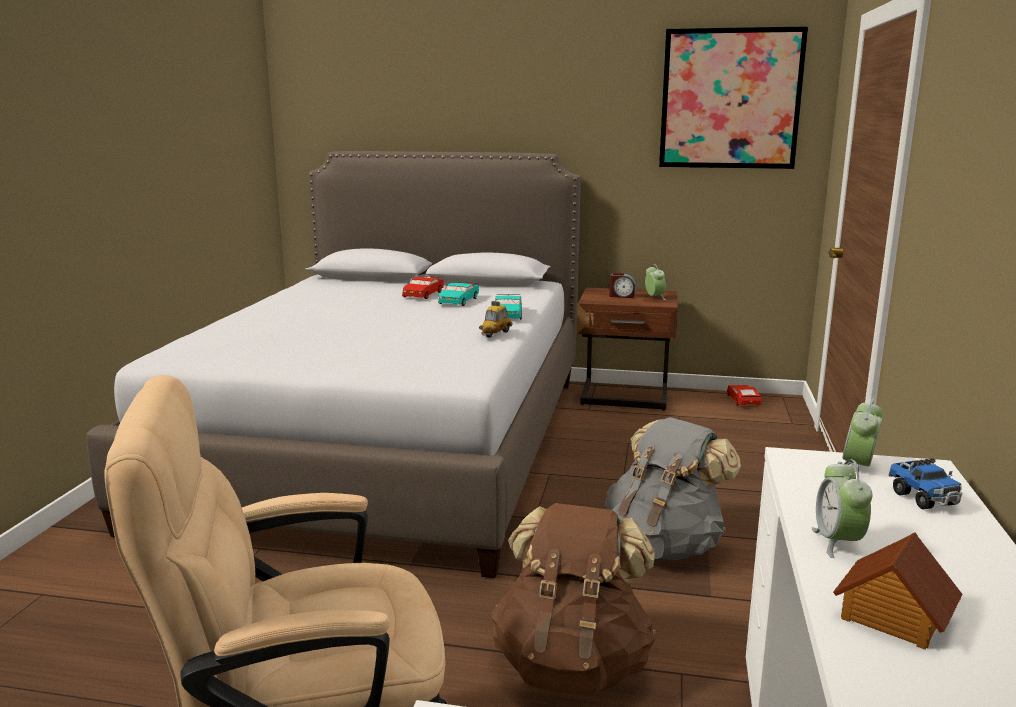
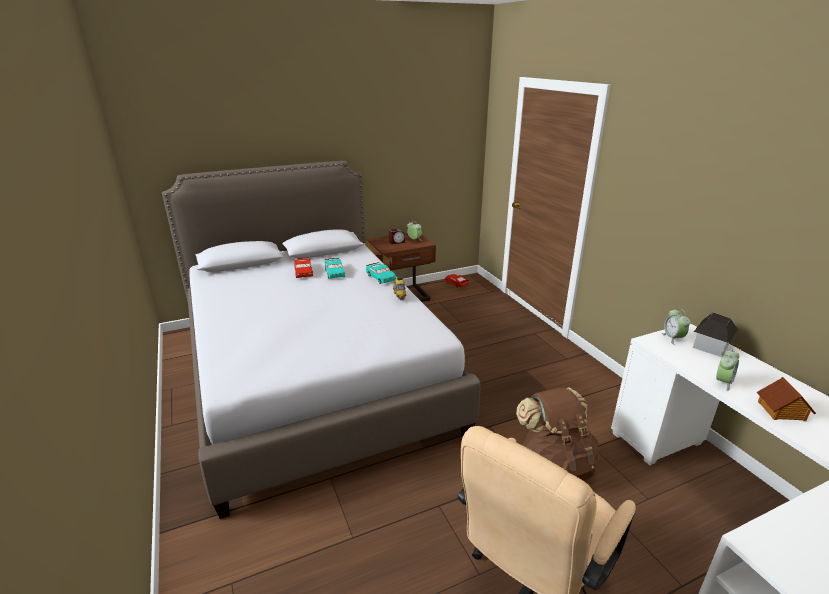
camera: 35 degrees left, 10 degrees up
(664, 545) = (517, 383): grey backpack -> none
(730, 99) = (437, 118): picture -> none
(837, 542) = (723, 382): alarm clock -> alarm clock turned 105 degrees counterclockwise
(923, 498) = (710, 347): toy truck -> toy house

